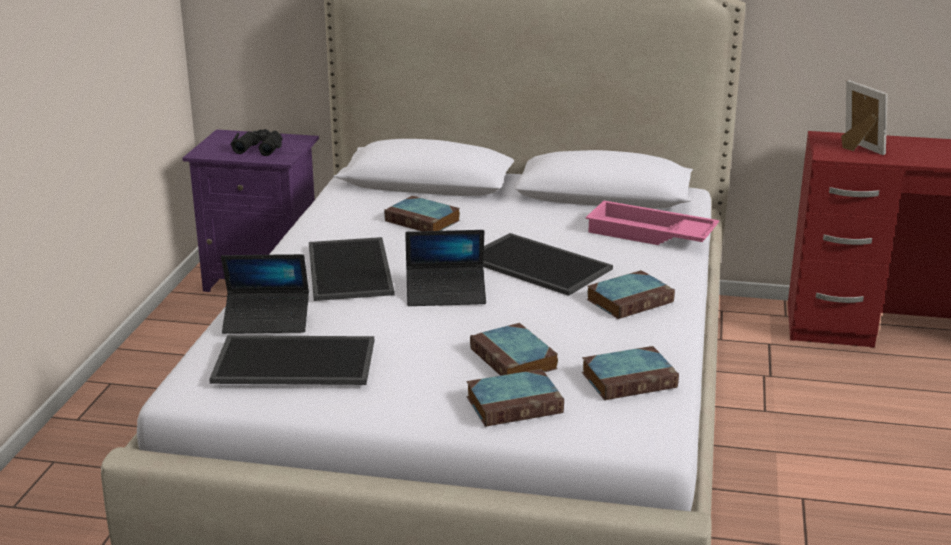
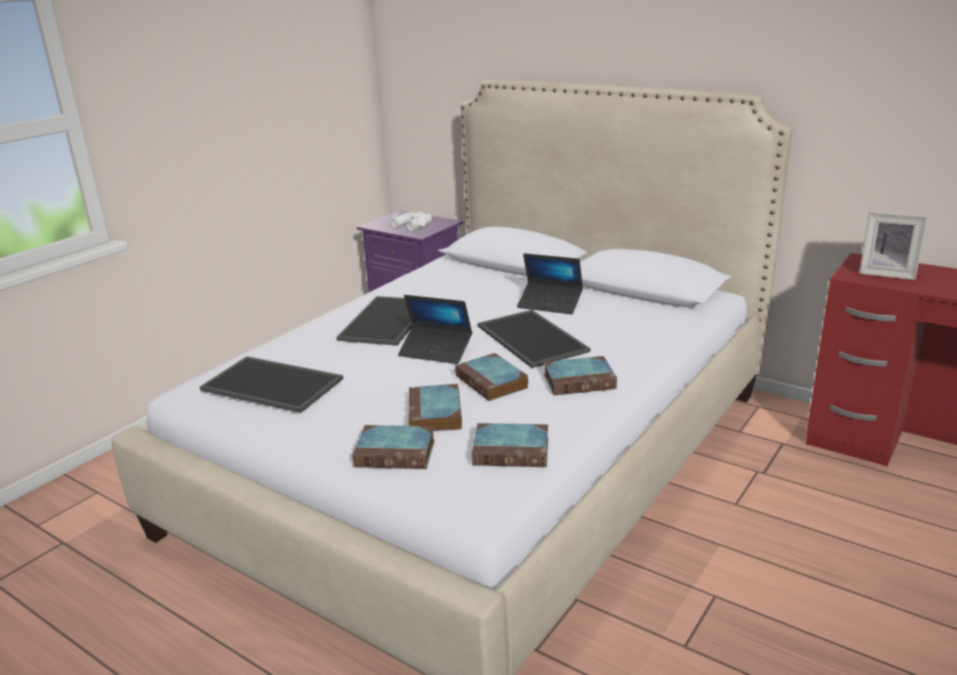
camera: 25 degrees right, 0 degrees up
(260, 148) = (413, 225): black binoculars -> white binoculars
(267, 321) = (287, 350): laptop -> laptop (550, 304)
(424, 221) = (479, 292): book -> book (493, 382)
(649, 234) = (650, 327): pink tray -> none
(857, 148) = (887, 273): picture frame -> picture frame turned 120 degrees clockwise

